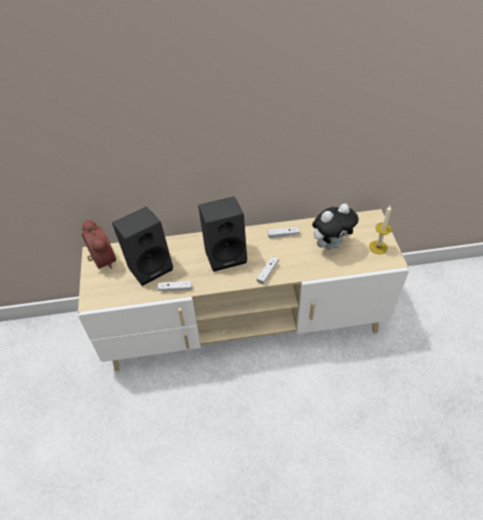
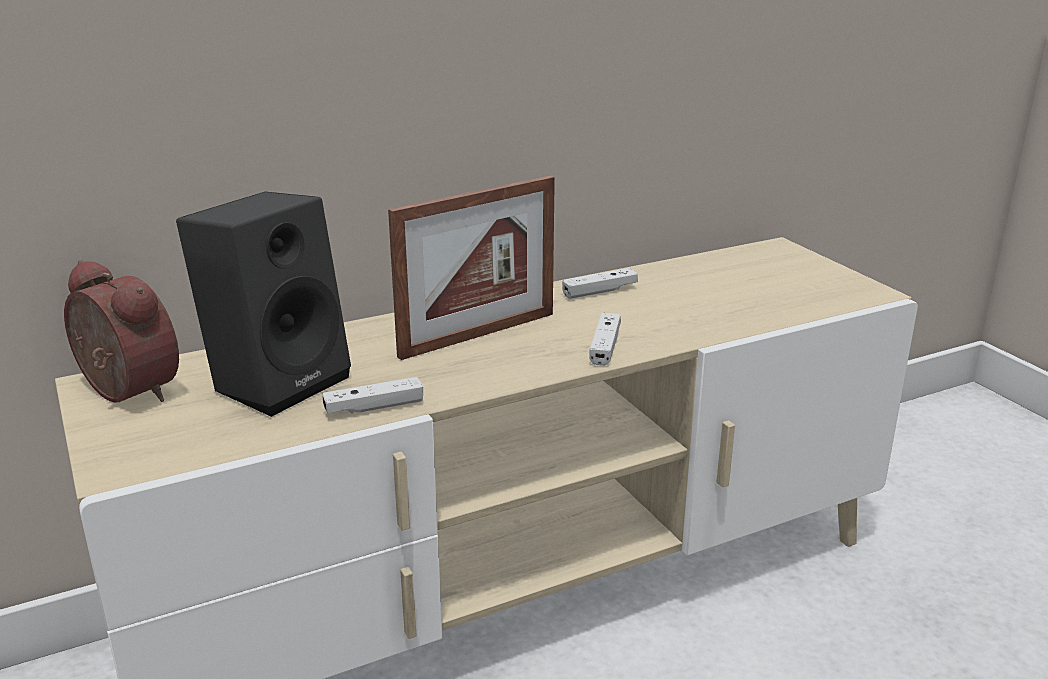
camera: 20 degrees left, 25 degrees down
(225, 254) = (478, 335): black speaker -> picture frame
(330, 244) = (719, 290): plush toy -> none
(378, 247) = (824, 281): candle -> none

